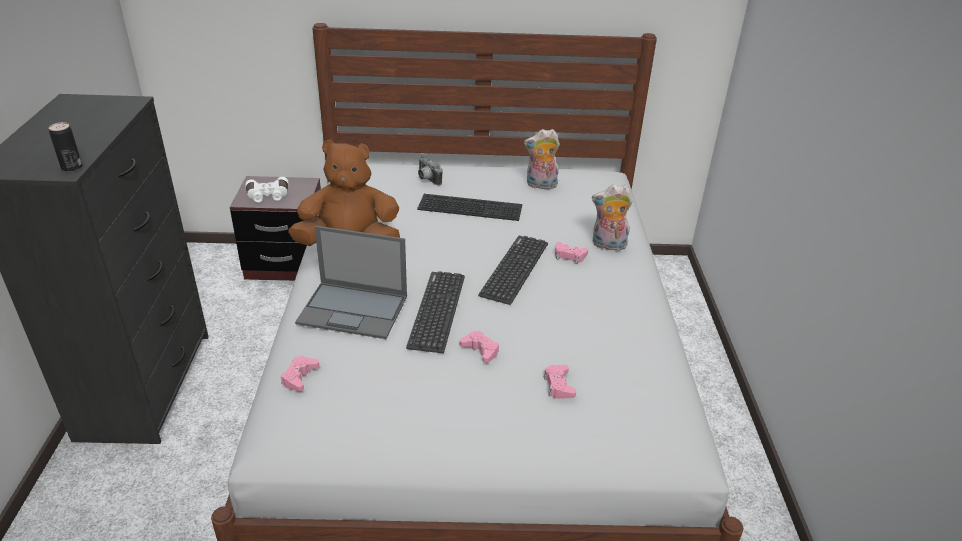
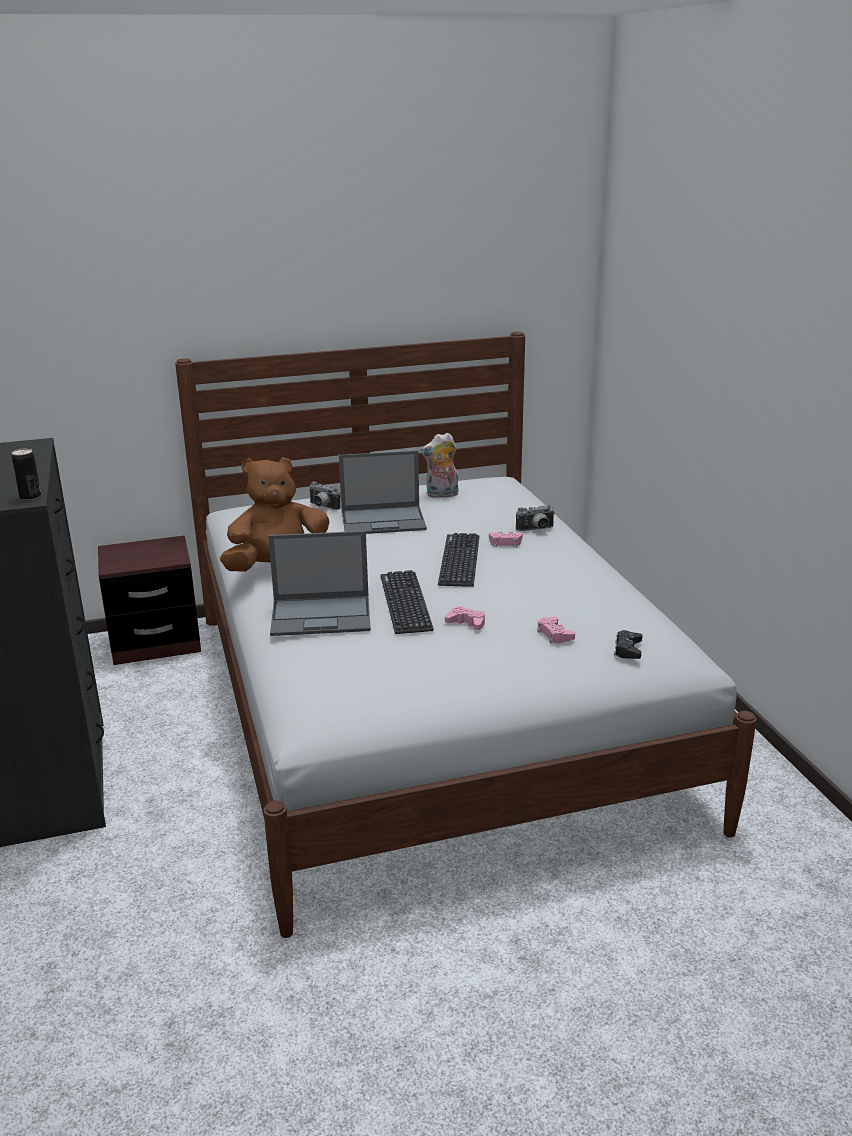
camera: 15 degrees left, 10 degrees down
(268, 196) = (137, 559): white binoculars -> none
(299, 377) = (303, 673): pink game controller -> none
(471, 206) = (384, 520): keyboard -> laptop
(608, 245) = (536, 530): plush toy -> camera
(624, 424) = (628, 649): none -> black game controller

